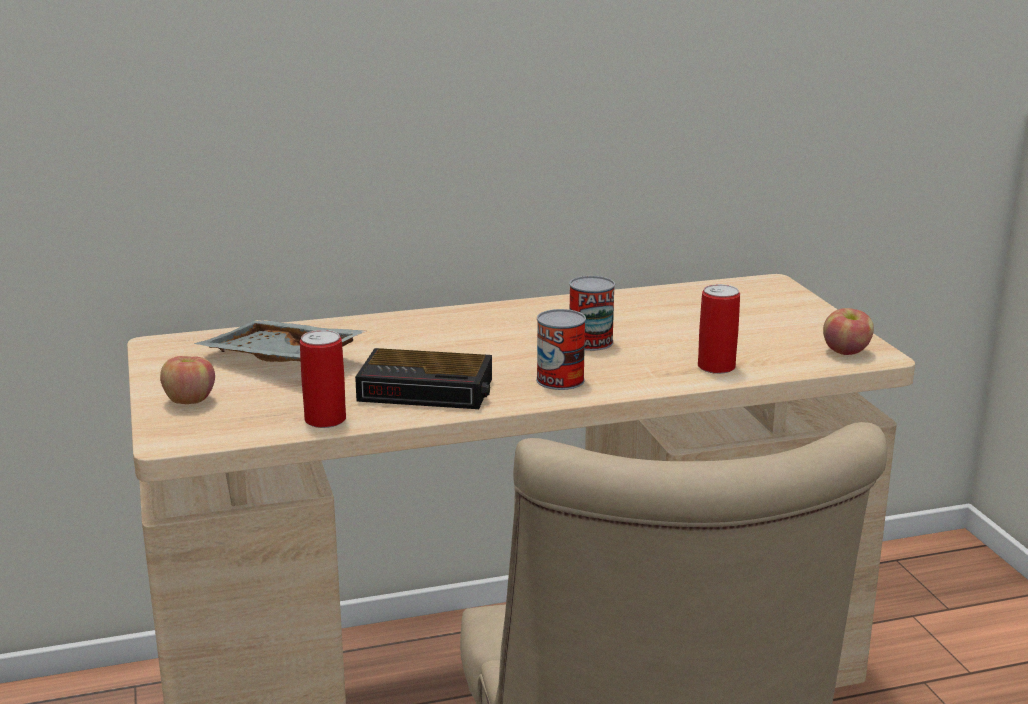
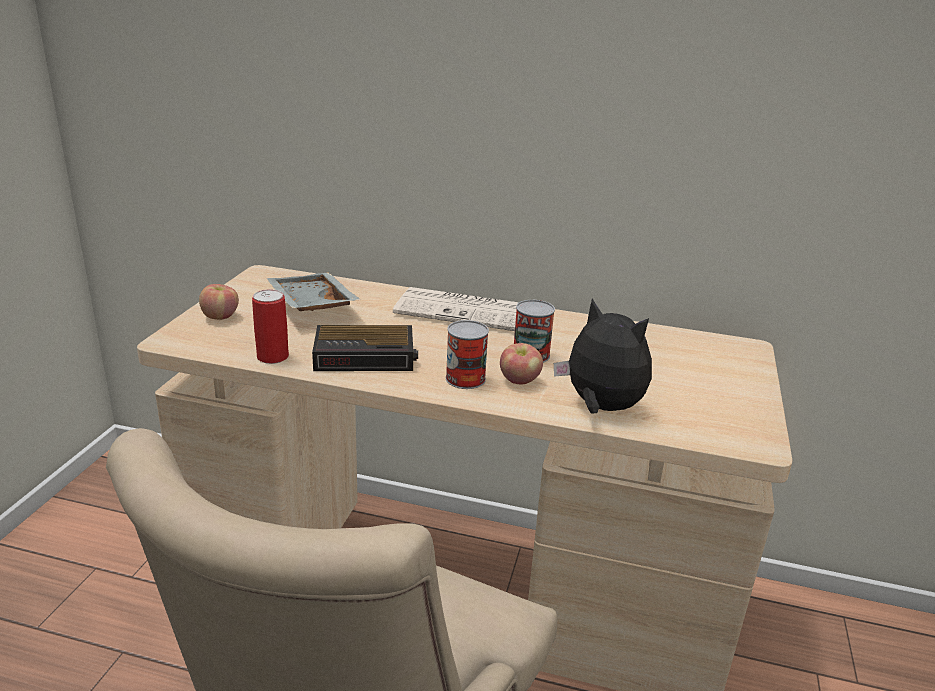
camera: 30 degrees right, 5 degrees up
(428, 390) = (367, 356): alarm clock -> alarm clock turned 45 degrees counterclockwise
(467, 320) = (467, 311): none -> newspaper
(716, 367) = (600, 408): can -> plush toy
(846, 352) = (735, 431): apple -> apple (519, 380)

